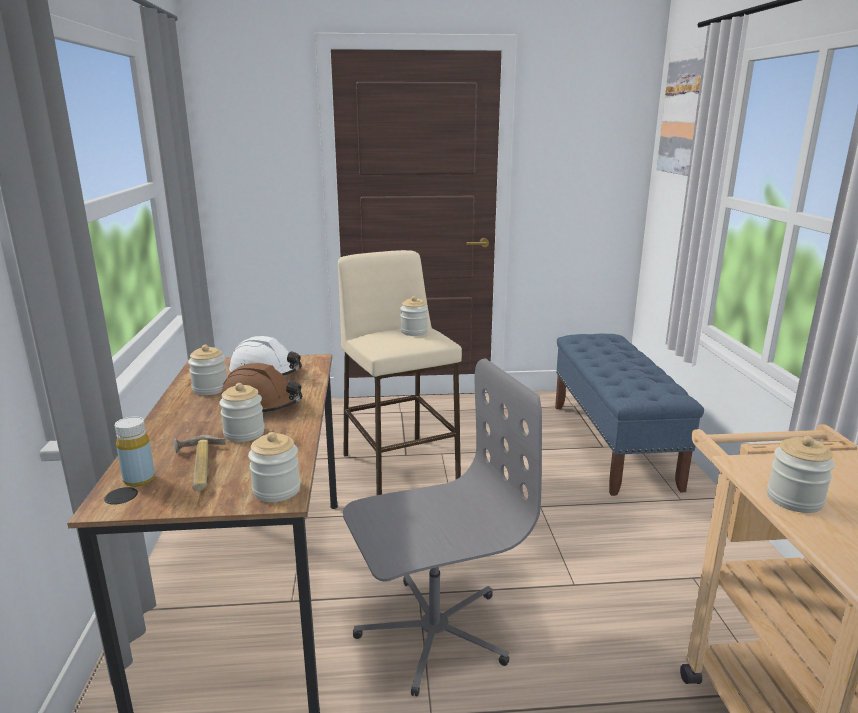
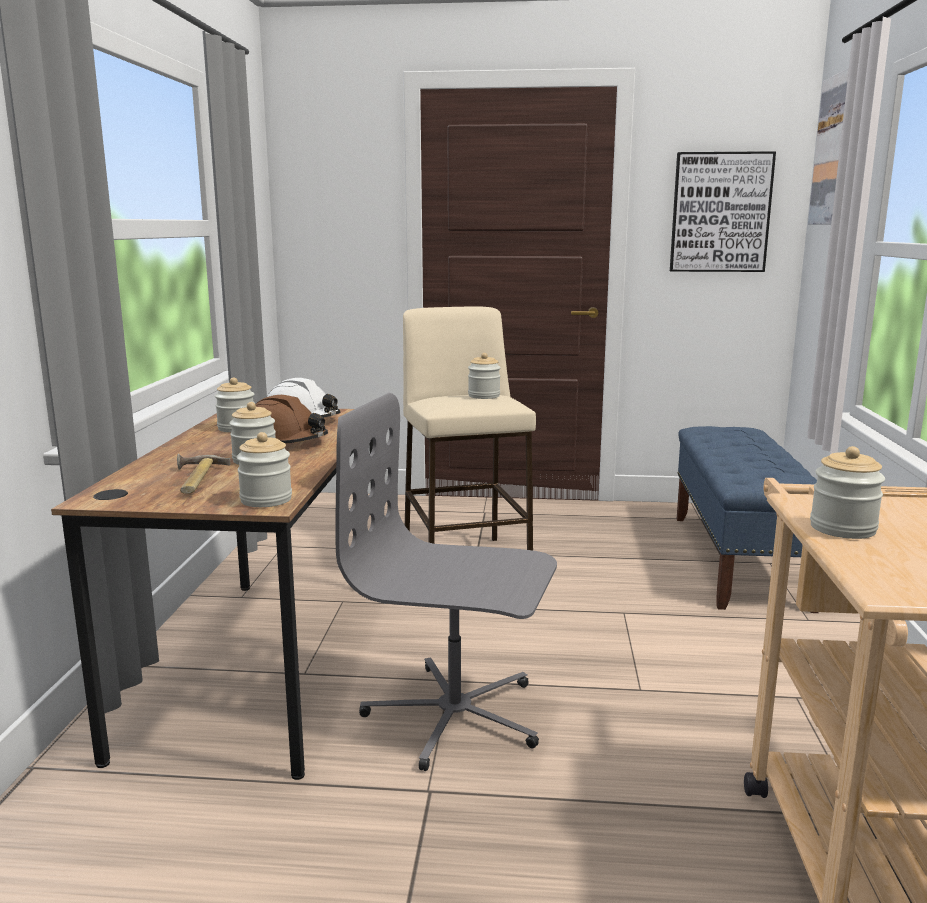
camera: 10 degrees right, 5 degrees down
(139, 479) = (133, 485): yellow bottle -> none
(433, 631) = (455, 716): grey office chair -> grey office chair turned 150 degrees counterclockwise
(585, 158) = (720, 212): none -> picture

